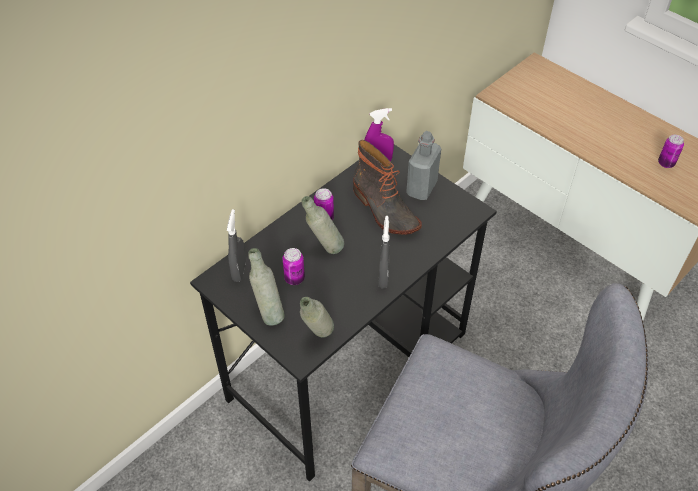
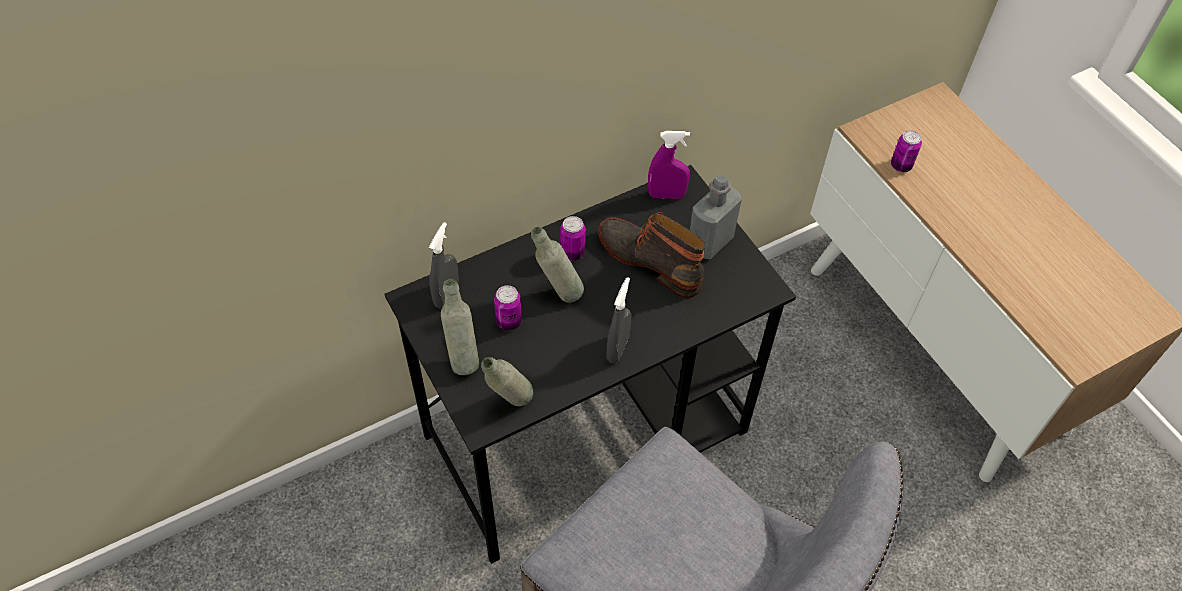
camera: 15 degrees right, 5 degrees up
(384, 210) = (651, 260): boot -> boot turned 150 degrees clockwise
(666, 163) = (1062, 284): can -> can (901, 165)

